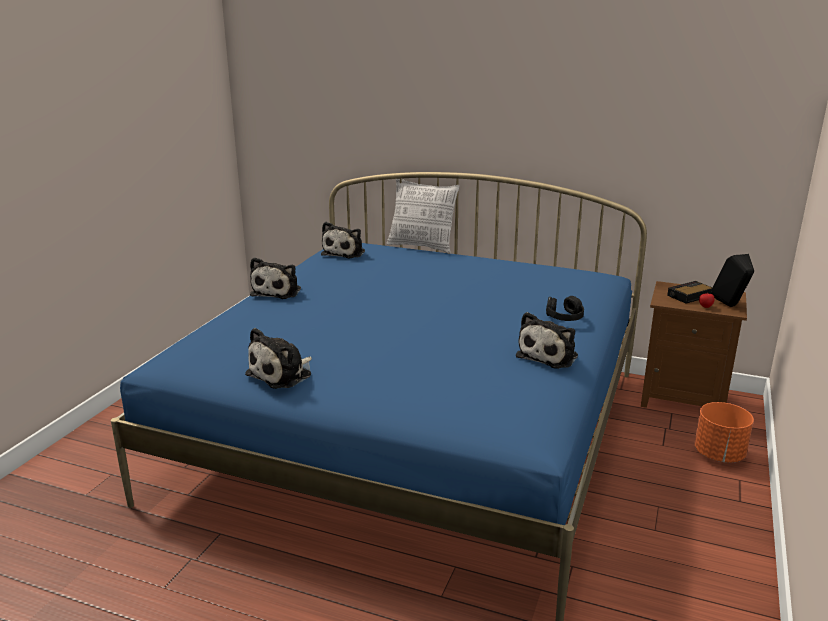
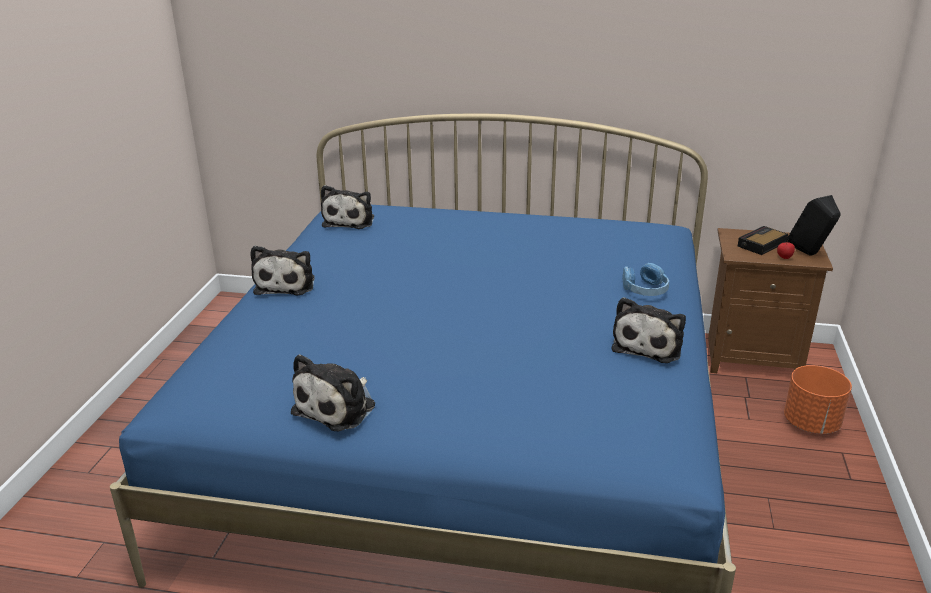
camera: 10 degrees left, 5 degrees up
(422, 247) = (439, 205): pillow -> none
(564, 317) = (645, 290): black headphones -> blue headphones

